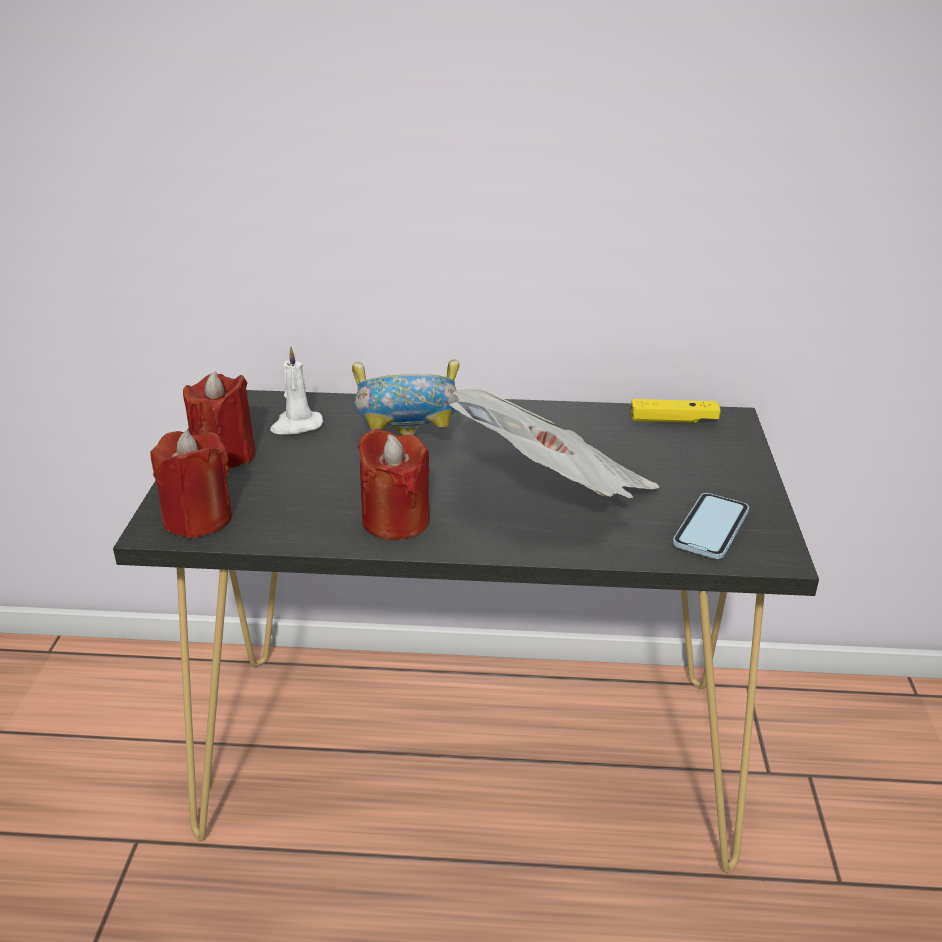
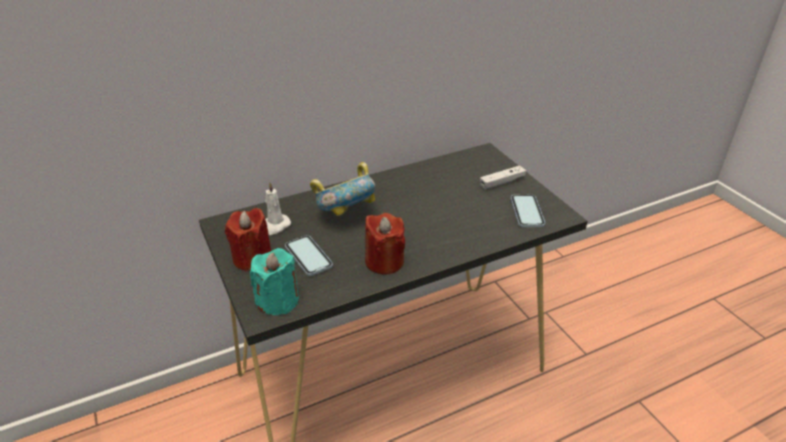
camera: 30 degrees left, 5 degrees up
(198, 518) = (278, 301): red candle -> turquoise candle
(297, 478) = (308, 257): none -> phone
(554, 492) = (444, 218): newspaper -> none
(673, 420) = (461, 160): yellow game controller -> none
(713, 470) = (502, 182): none -> white game controller

